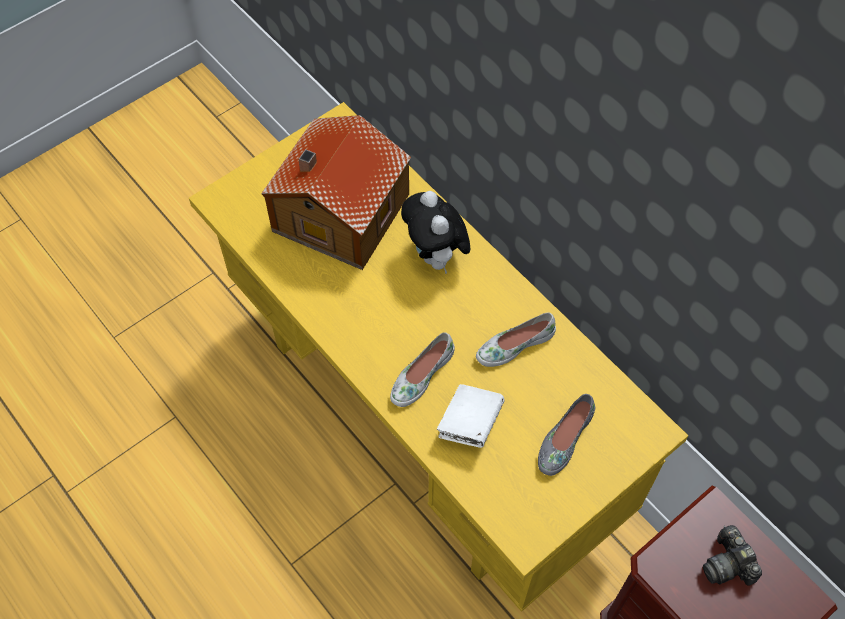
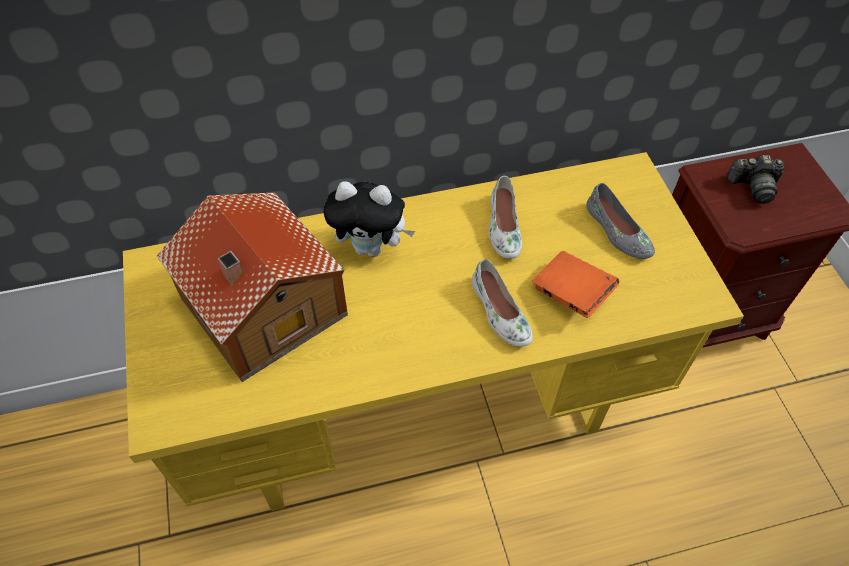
camera: 65 degrees left, 5 degrees down
(470, 423) = (571, 294): white book -> orange book

